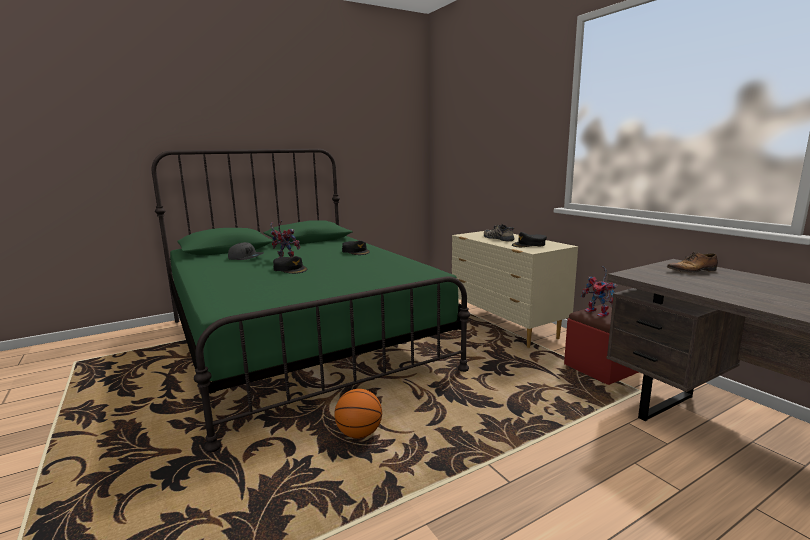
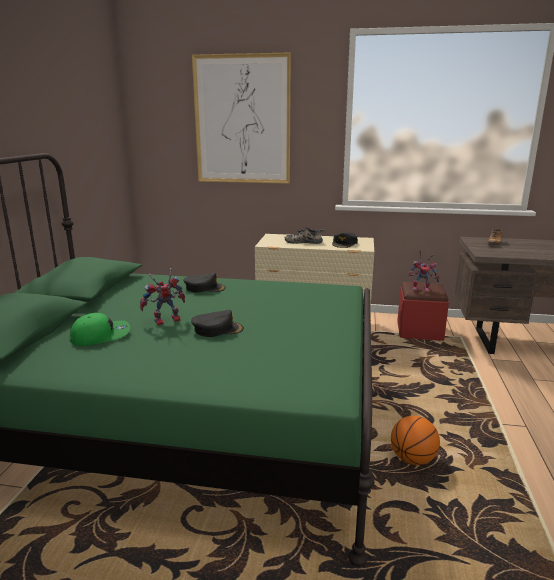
camera: 50 degrees left, 5 degrees up
(246, 258) = (100, 336): grey cap -> green cap
(493, 123) = (242, 120): none -> picture

